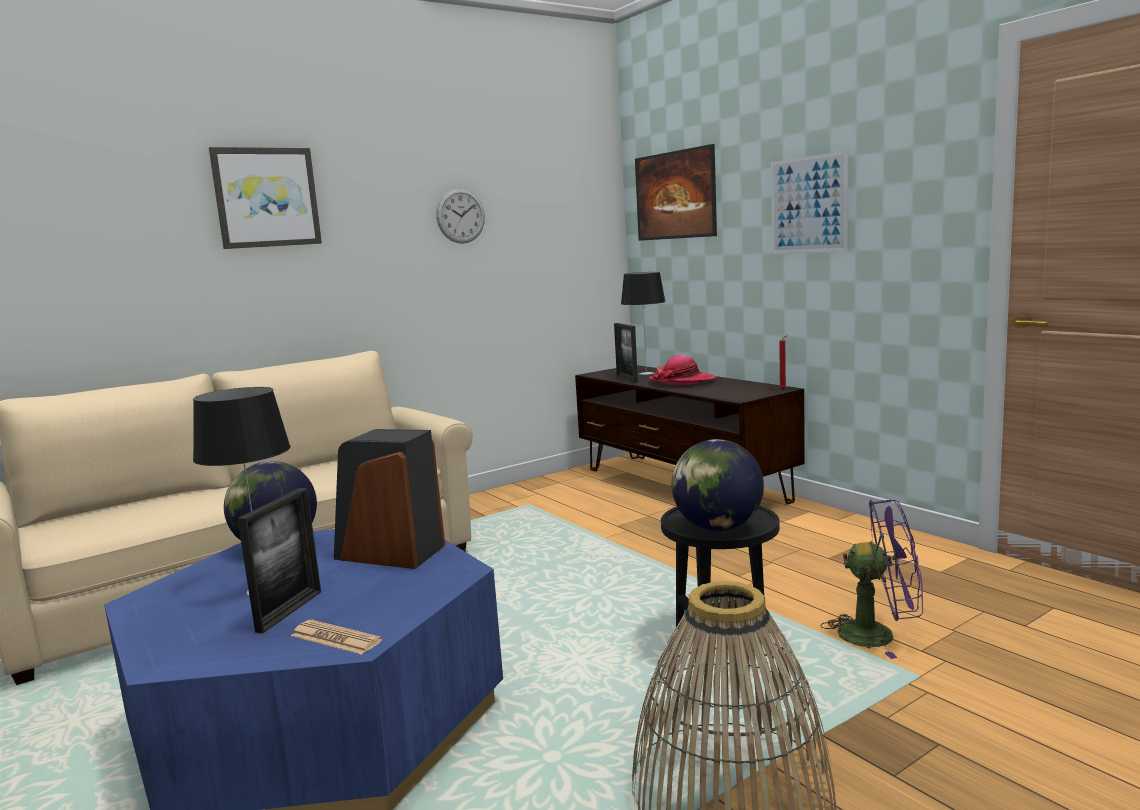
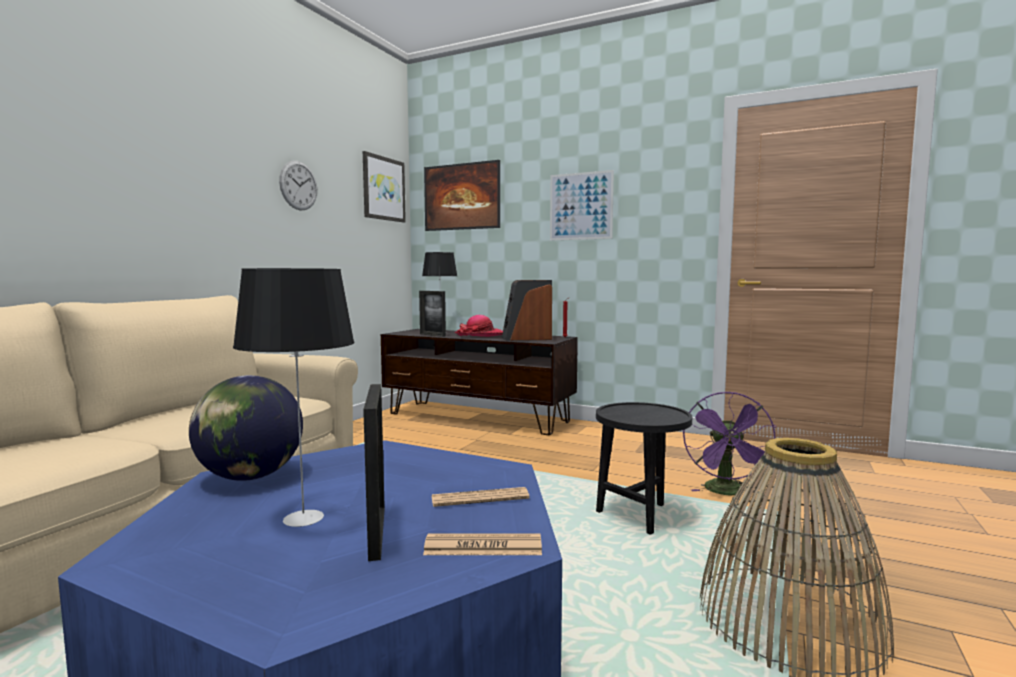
camera: 30 degrees left, 5 degrees down
(266, 197) = (118, 124): picture -> picture (383, 188)
(389, 553) = (403, 466): speaker -> speaker (526, 338)
(397, 596) = (480, 498): none -> newspaper
(718, 528) = (655, 418): globe -> none
(878, 635) = (727, 492): purple fan -> purple fan turned 120 degrees clockwise

